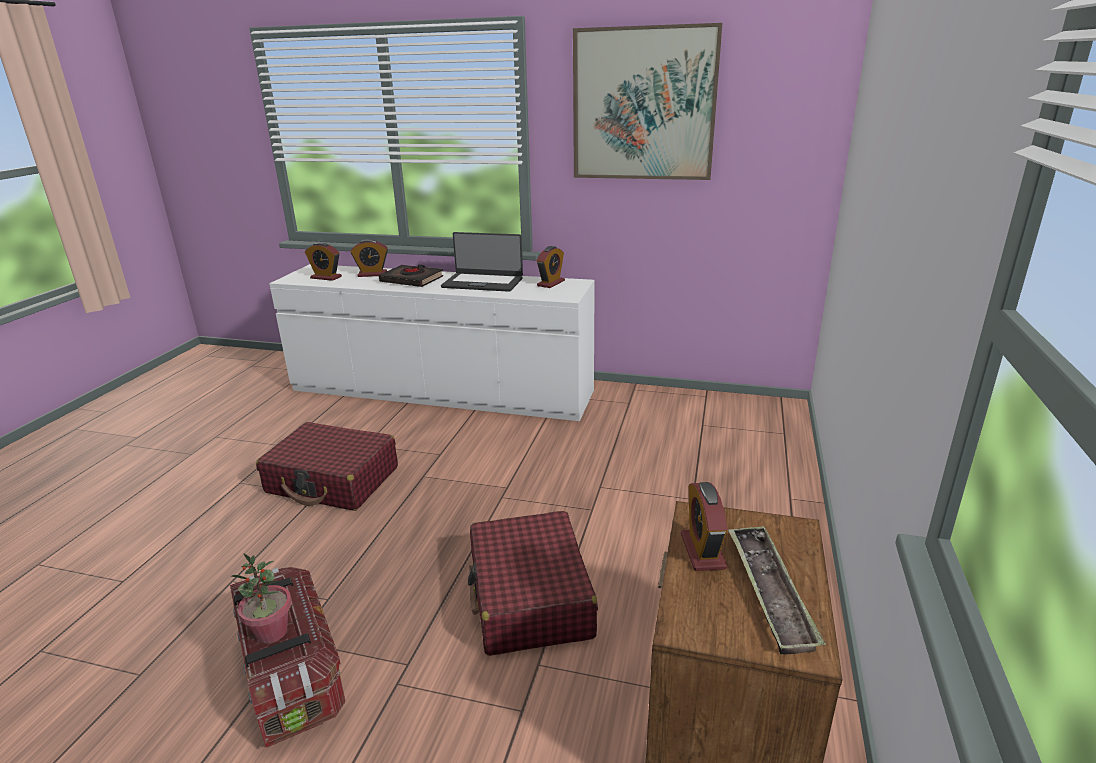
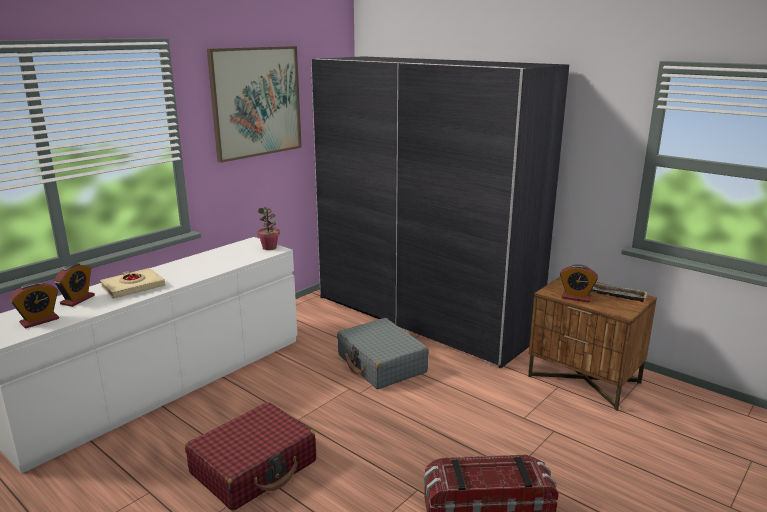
camera: 65 degrees left, 5 degrees down
(272, 632) = (500, 476): potted plant -> potted plant (269, 248)
(412, 280) = (133, 287): black book -> beige book
(483, 282) = (194, 265): laptop -> none
(530, 597) = (469, 407): red suitcase -> none
(551, 283) = (238, 248): alarm clock -> none
(580, 492) = (381, 364): none -> grey suitcase
(747, 486) = (423, 316): none -> grey wardrobe

